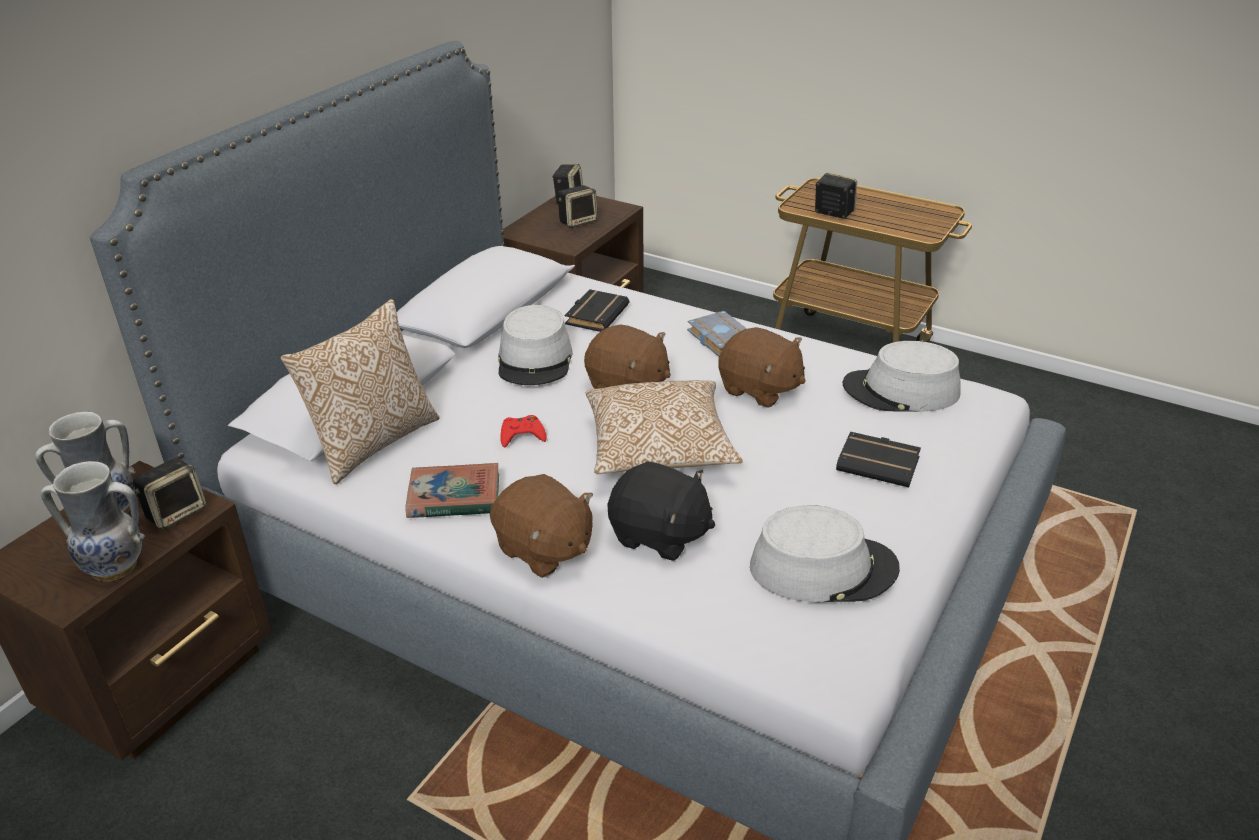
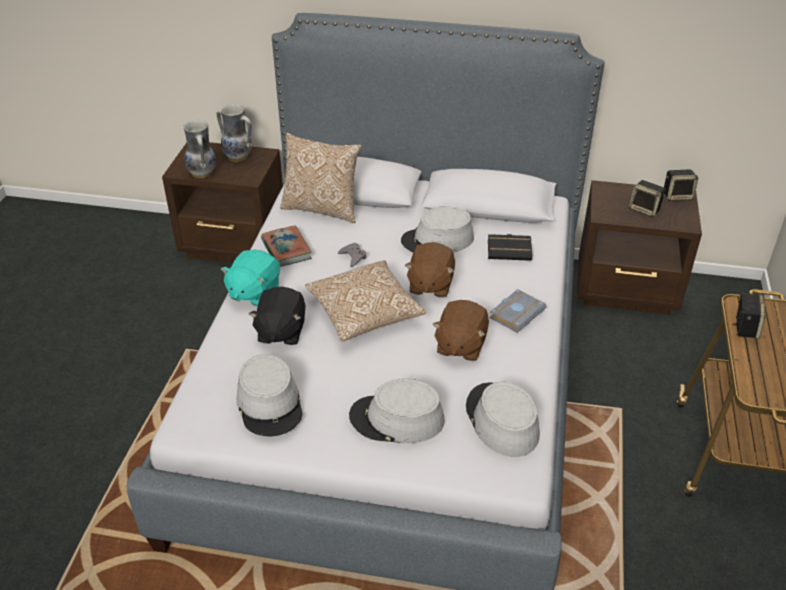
camera: 70 degrees right, 5 degrees up
(176, 512) = (244, 173): speaker -> none
(522, 435) = (353, 257): red game controller -> grey game controller
(544, 550) = (253, 292): brown plush toy -> turquoise plush toy
(879, 464) = (397, 419): black book -> grey hat

